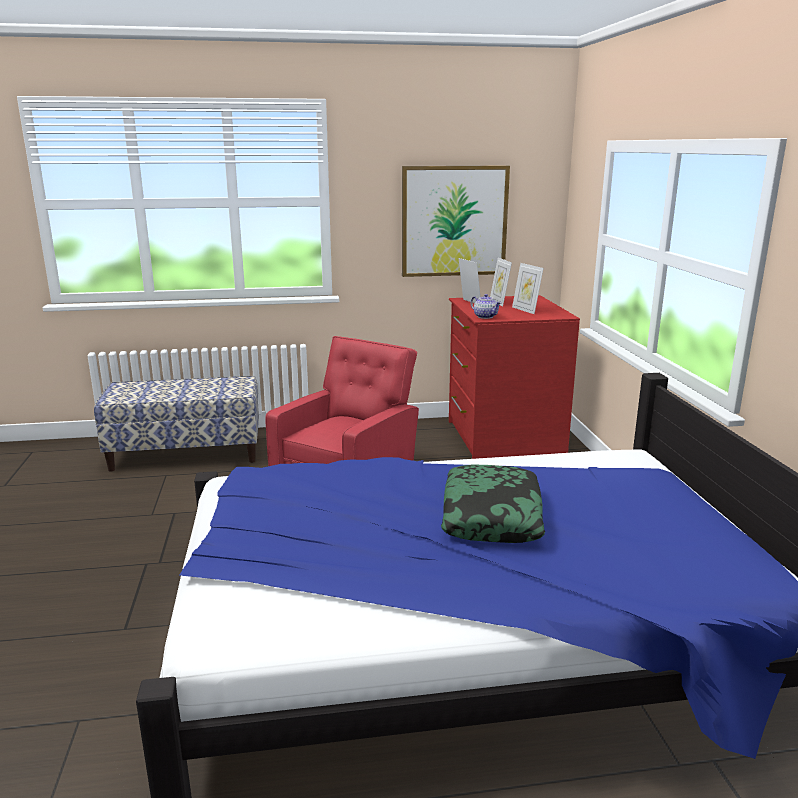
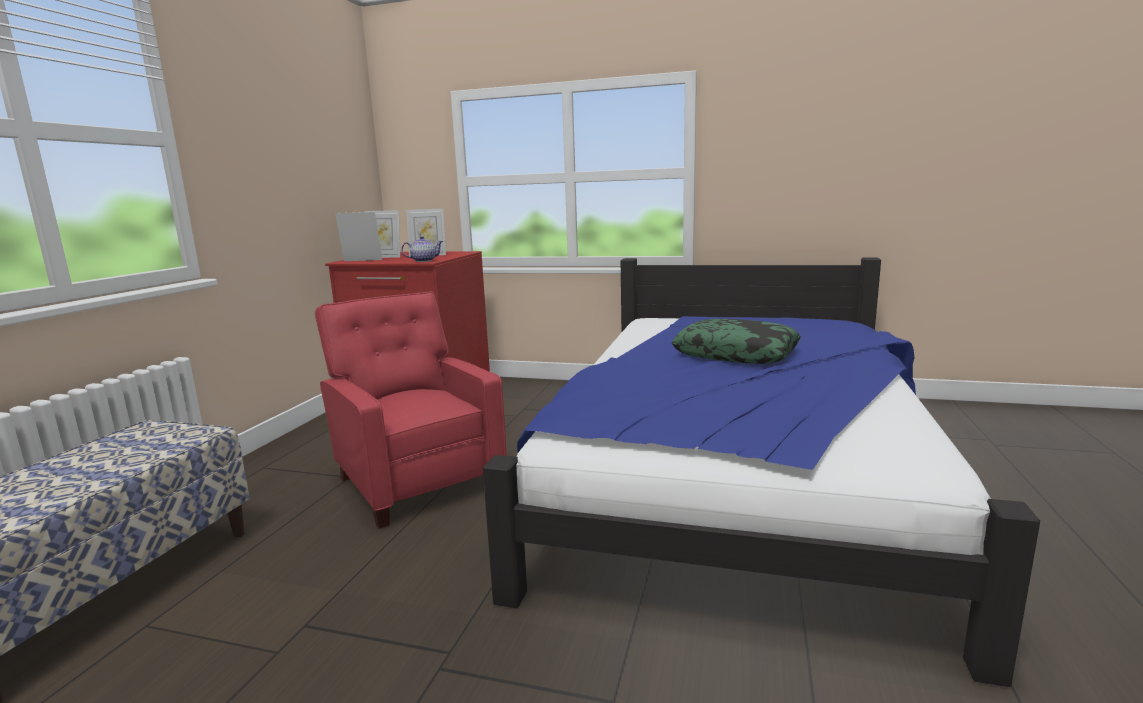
camera: 65 degrees left, 5 degrees down
(454, 221) = (304, 175): picture -> none

